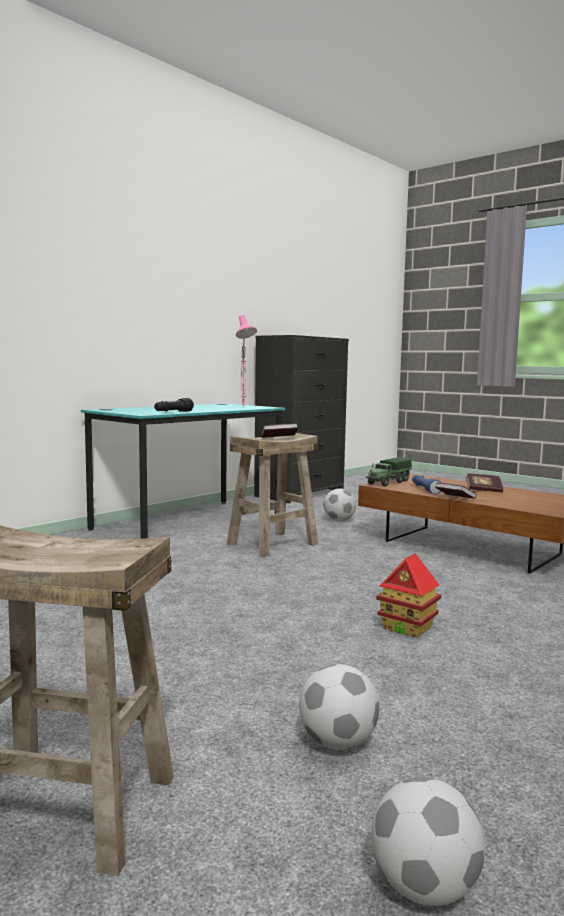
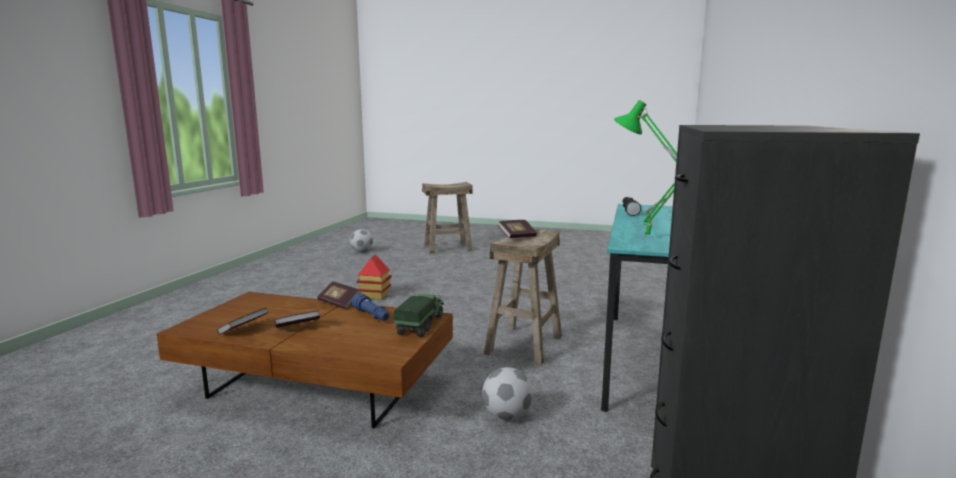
camera: 155 degrees right, 5 degrees up
(245, 407) = (644, 238): pink table lamp -> green table lamp
(337, 743) = (390, 263): football -> none
(527, 494) = (244, 329): none -> book

